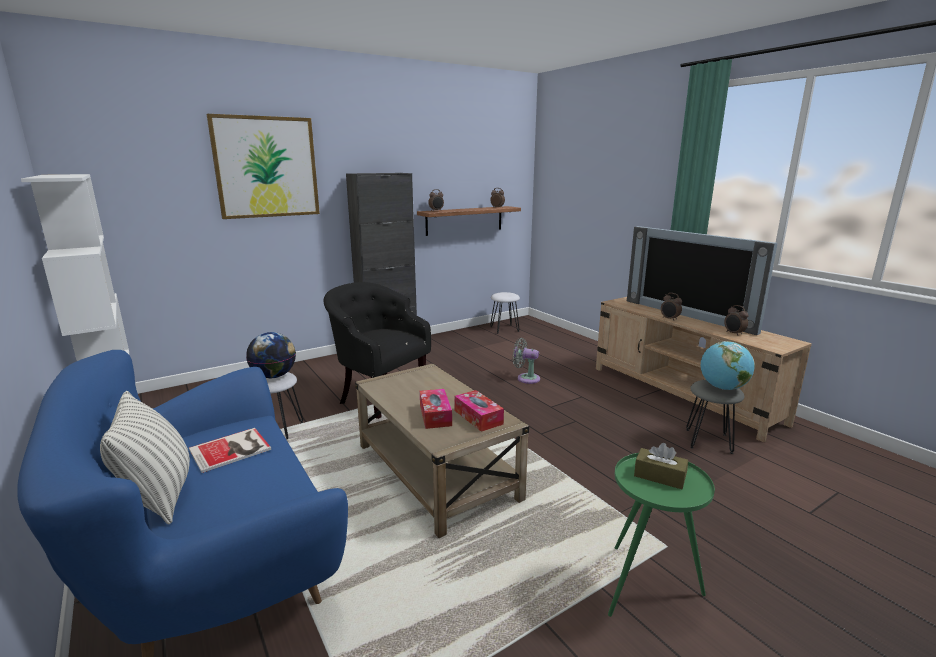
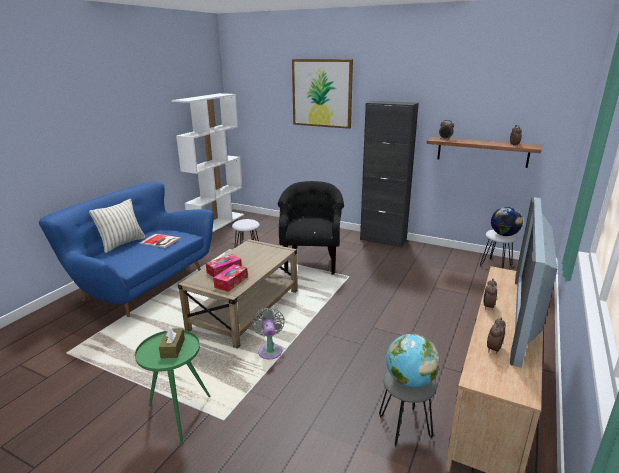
camera: 60 degrees right, 5 degrees up
(274, 376) = (247, 222): globe -> globe (504, 235)
(526, 378) = (408, 303): grey fan -> grey fan (270, 350)

